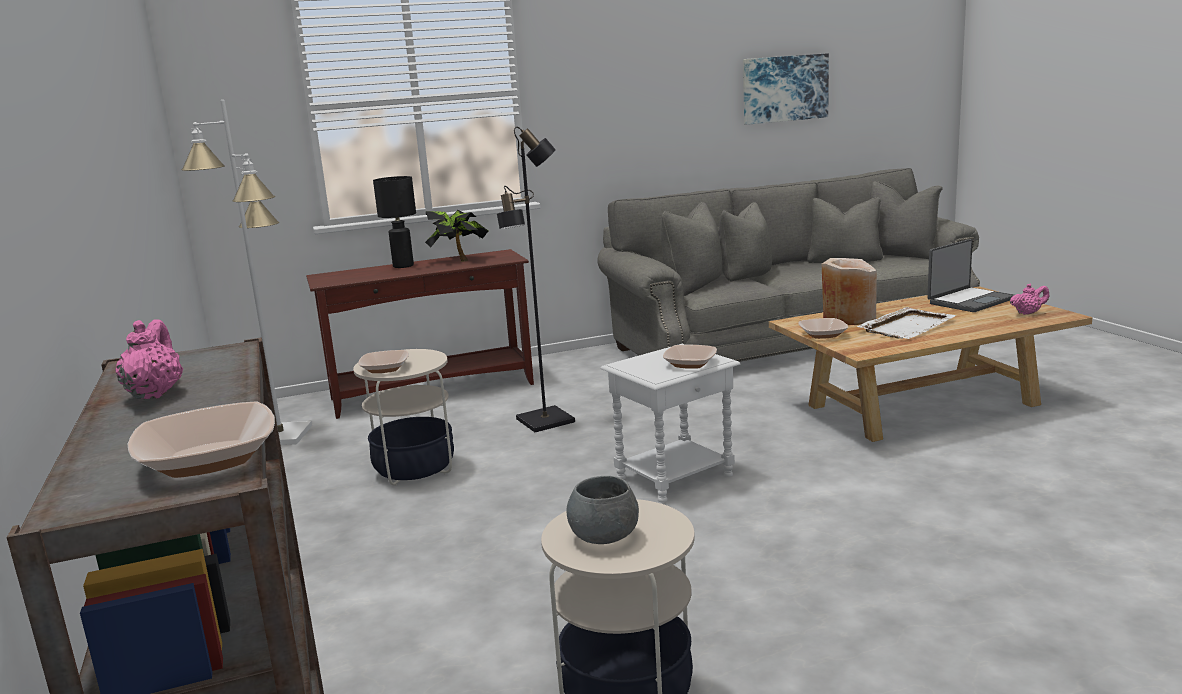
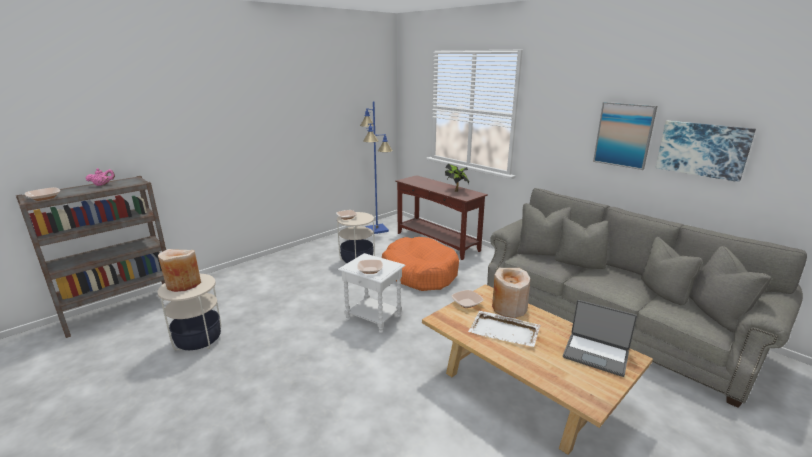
camera: 65 degrees right, 5 degrees up
(280, 435) = (377, 229): white floor lamp -> blue floor lamp
(403, 266) = (439, 184): black table lamp -> none
(545, 420) = (420, 273): black floor lamp -> orange dog bed
(605, 537) = (183, 284): grey bowl -> beige vase
(697, 89) = (624, 135): none -> picture
(1028, 313) = (582, 385): pink teapot -> none

